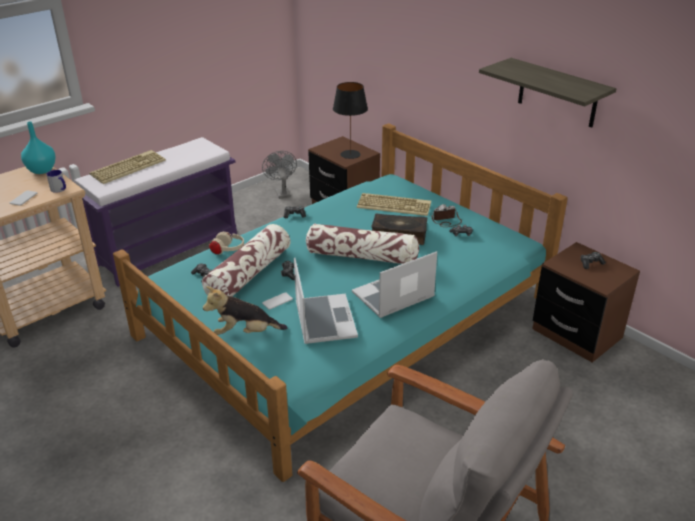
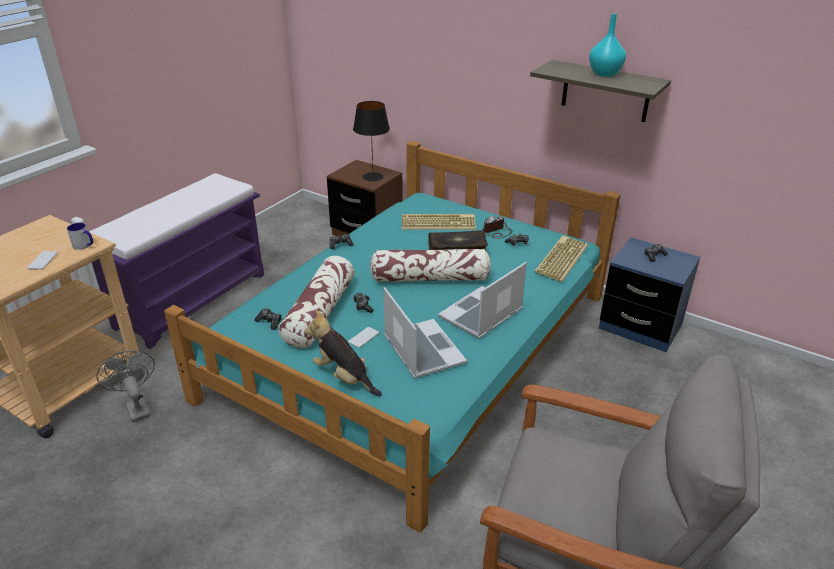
camera: 15 degrees left, 0 degrees up
(42, 170) = (52, 226): turquoise vase -> turquoise vase (605, 74)
(128, 167) = (144, 213): keyboard -> keyboard (560, 258)
(227, 251) = (285, 291): beige headphones -> none
(245, 333) = (344, 377): plush toy -> plush toy turned 60 degrees clockwise
(281, 192) = (294, 225): grey fan -> grey fan (136, 407)
(576, 334) = (640, 327): brown nightstand -> blue nightstand

